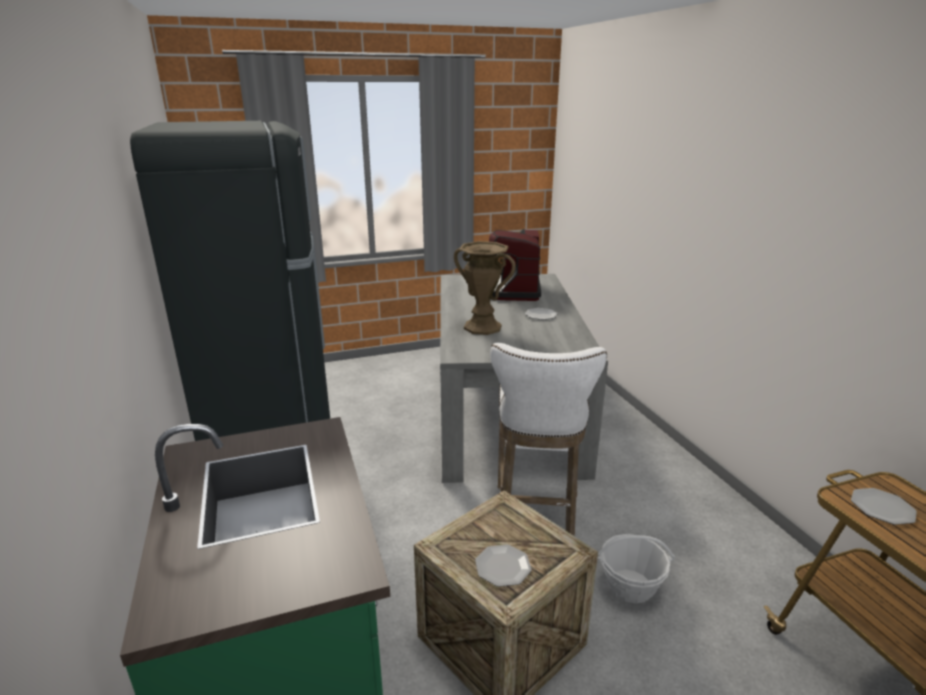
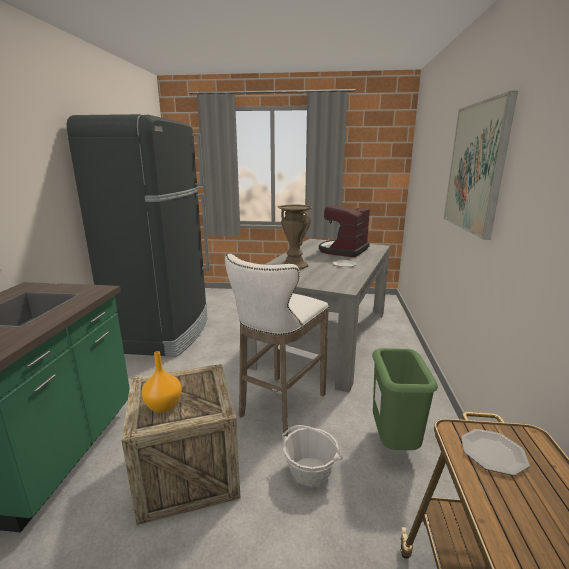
camera: 25 degrees right, 5 degrees down
(502, 567) = (163, 406): plate -> orange vase
(683, 524) = (394, 444): none -> green trash can
(719, 192) = (476, 167): none -> picture

